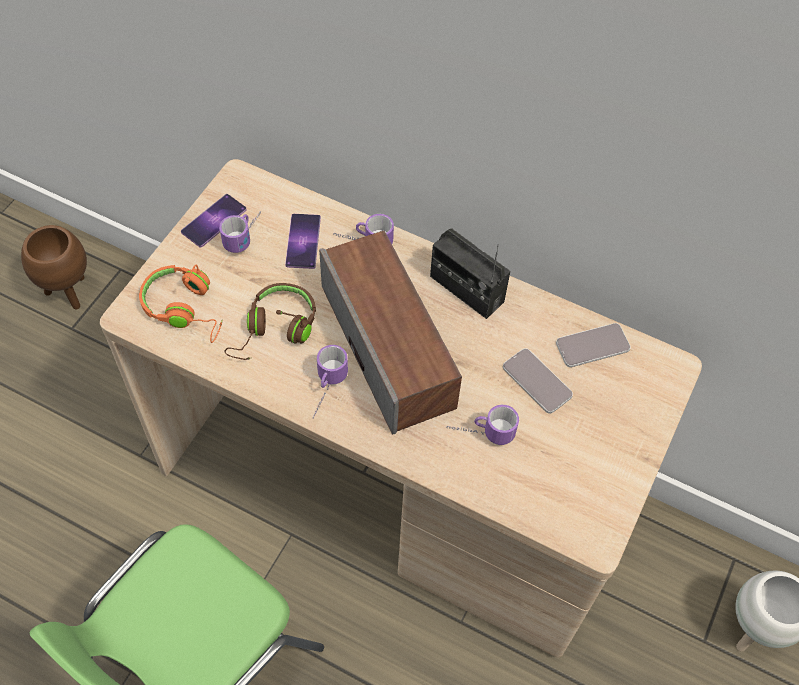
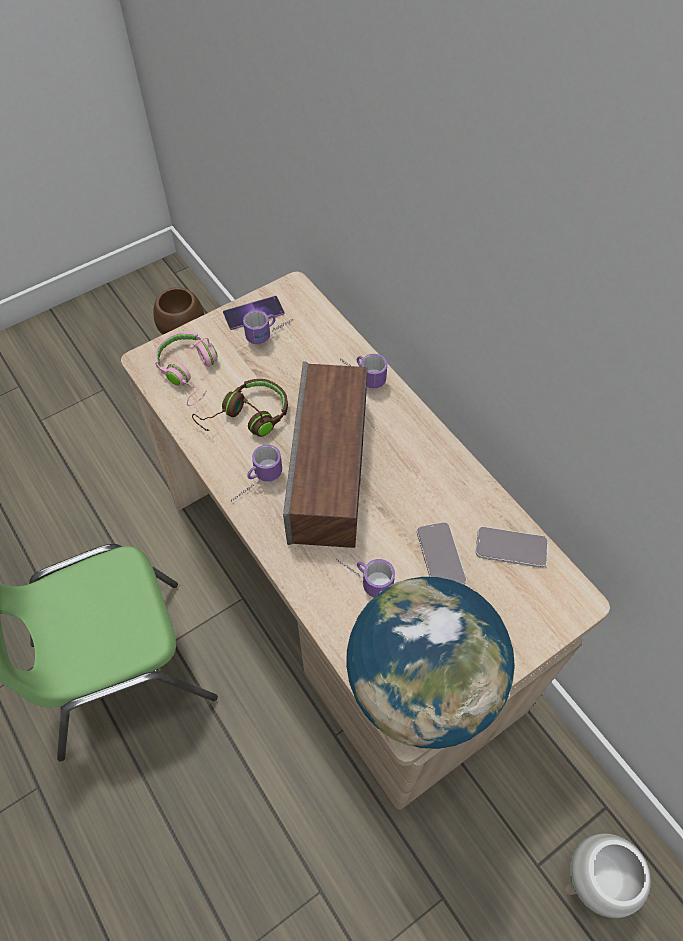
camera: 30 degrees right, 0 degrees up
(186, 308) = (189, 372): orange headphones -> pink headphones
(303, 241) = (313, 356): phone -> none
(466, 289) = (425, 450): radio -> none
(586, 501) = (421, 684): none -> globe

